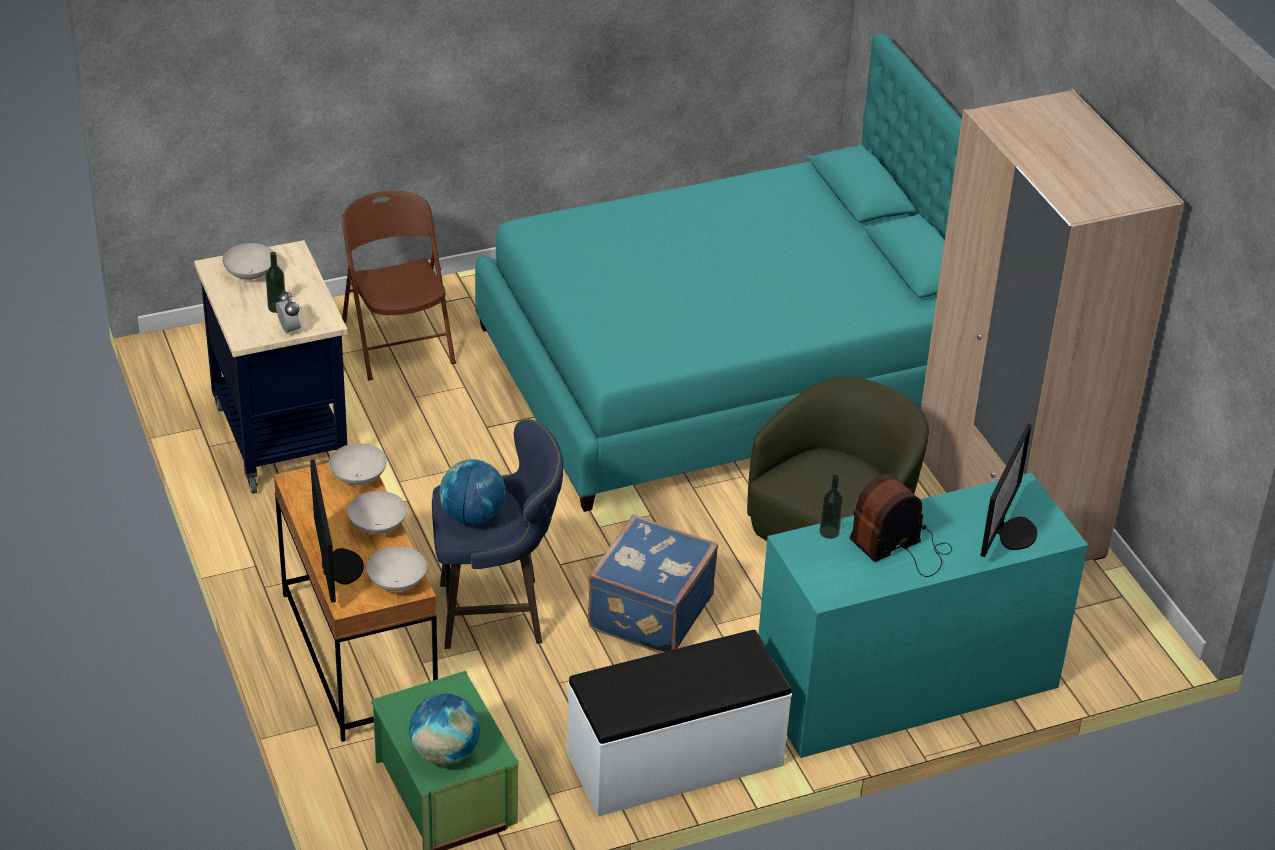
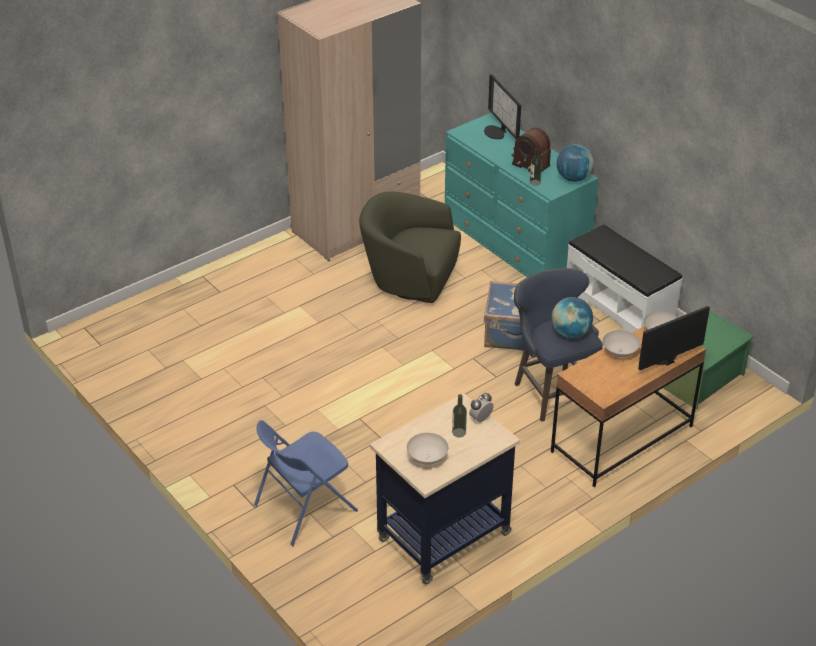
camera: 105 degrees left, 0 degrees up
(359, 478) = (583, 371): white bowl -> none
(398, 342) = (305, 508): brown chair -> blue chair
(444, 753) = (721, 334): globe -> globe (573, 178)
(734, 371) = (273, 342): turquoise bed -> none
(1012, 531) = (497, 132): monitor -> monitor turned 120 degrees counterclockwise

